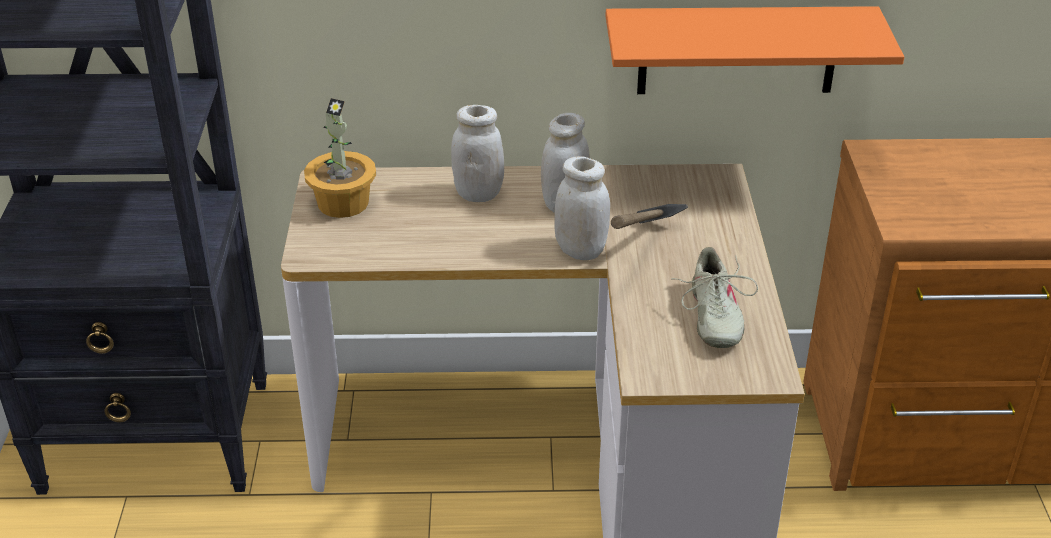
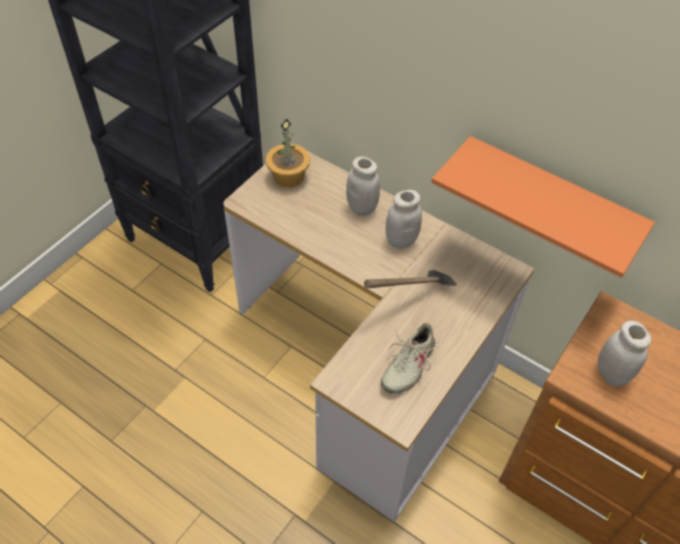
camera: 35 degrees right, 15 degrees up
(580, 250) = (379, 277): white jar -> white jar (611, 373)

